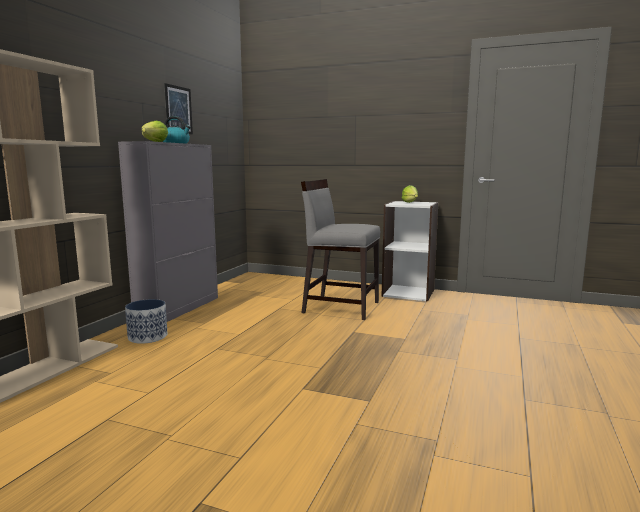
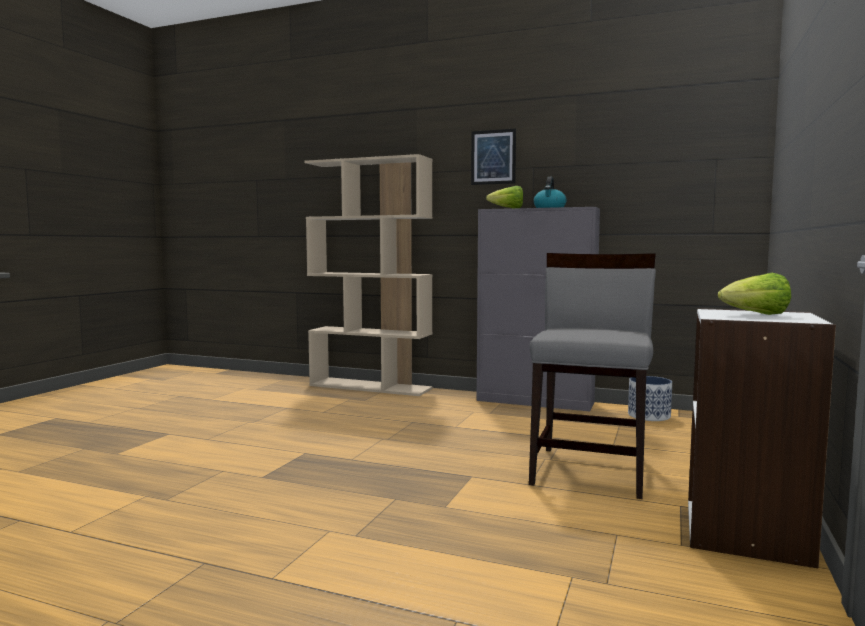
camera: 90 degrees right, 5 degrees down
(148, 337) = (444, 400): planter -> planter (649, 416)
(178, 110) = (593, 165): picture -> picture (493, 157)

